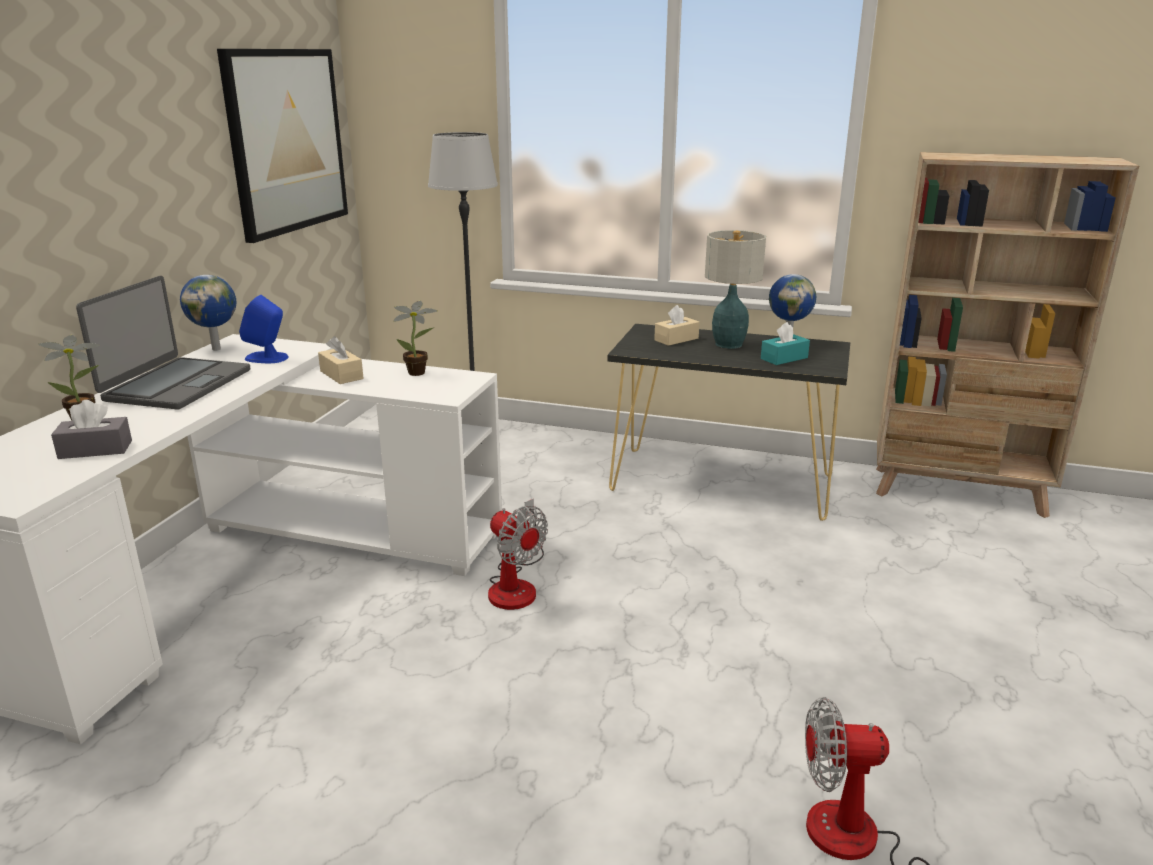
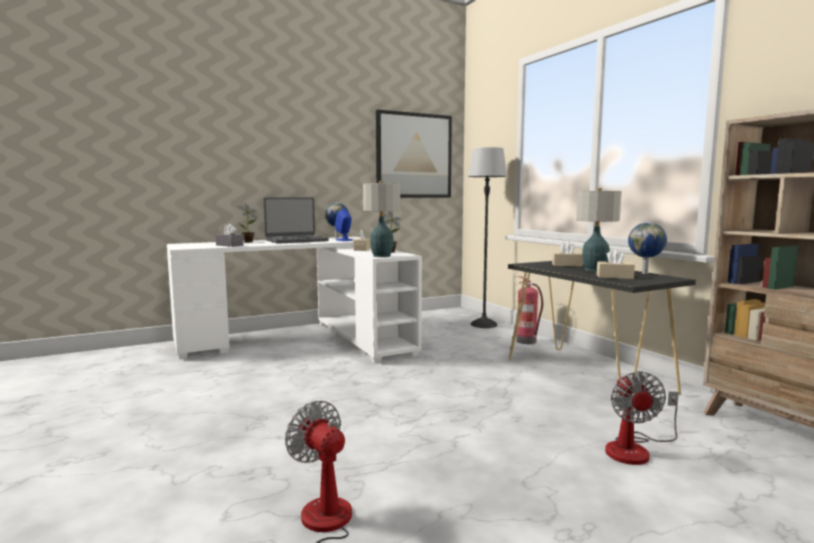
camera: 45 degrees right, 15 degrees down
(447, 392) = (382, 256): none -> table lamp
(516, 585) = (388, 372): fan -> fan (635, 449)
(580, 449) = (527, 341): none -> fire extinguisher
(784, 358) = (614, 277): turquoise tissue box -> beige tissue box

